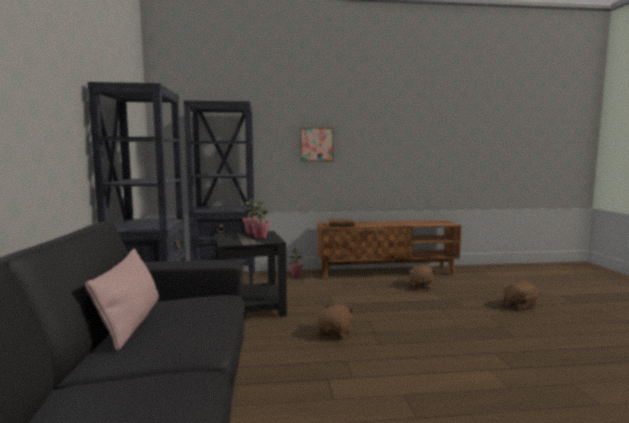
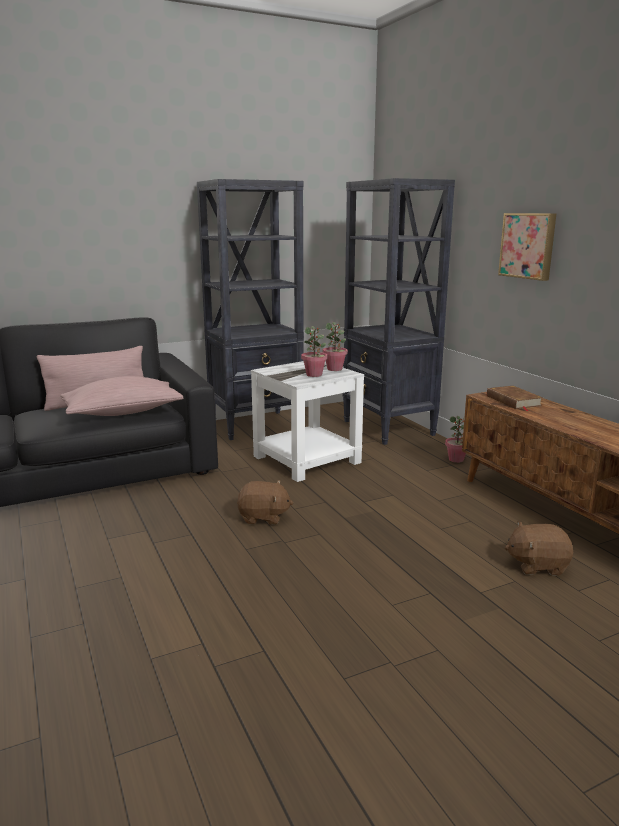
camera: 70 degrees right, 10 degrees up
(211, 307) = (123, 412): none -> pink pillow
(251, 308) = (306, 460): black side table -> white side table
(519, 305) = (549, 700): brown plush toy -> none

